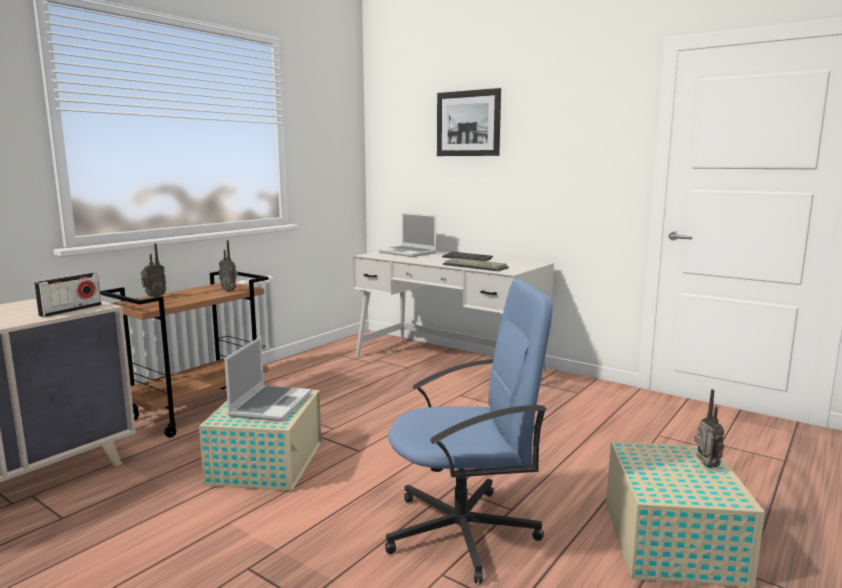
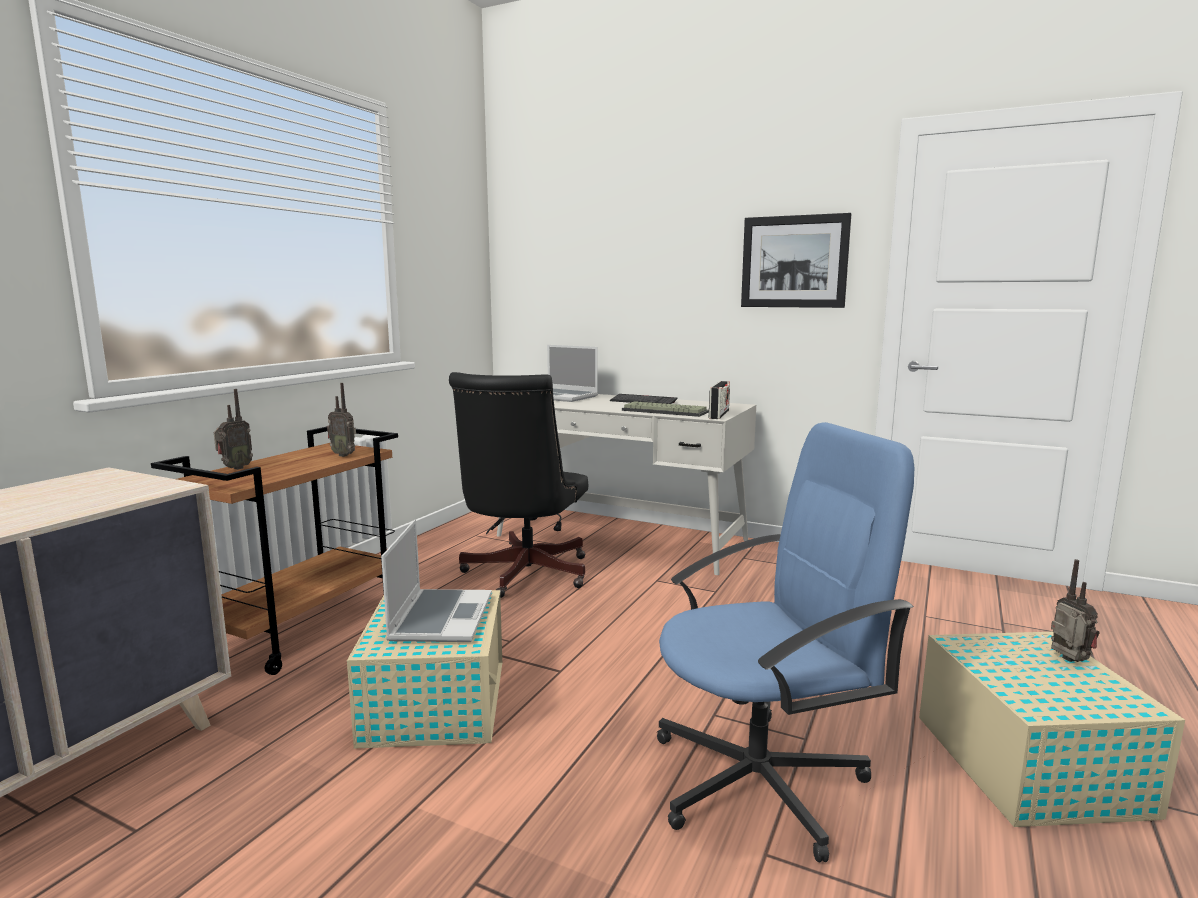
camera: 10 degrees left, 0 degrees up
(71, 310) = (126, 495): radio -> radio (719, 414)
(362, 385) = (522, 576): none -> black office chair
(468, 123) = (636, 228): picture -> picture (794, 262)

